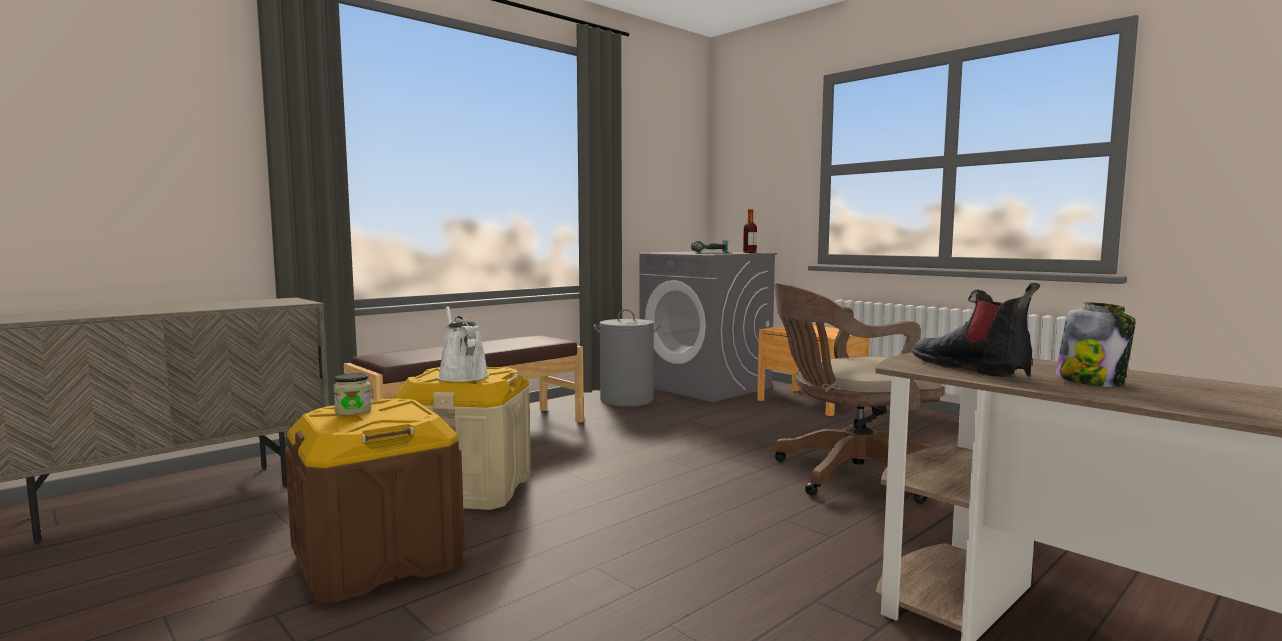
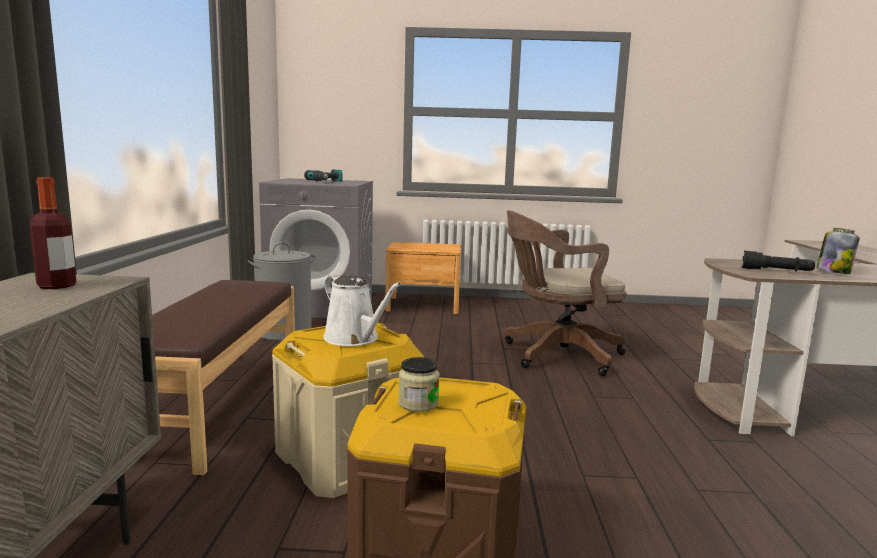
camera: 45 degrees left, 5 degrees up
(461, 376) = (354, 339): white watering can -> white watering can turned 150 degrees counterclockwise
(749, 252) = (354, 181): bottle -> bottle (56, 286)
(848, 475) = (556, 355): brown office chair -> brown office chair turned 45 degrees clockwise
(971, 368) = (776, 271): boot -> black flashlight

